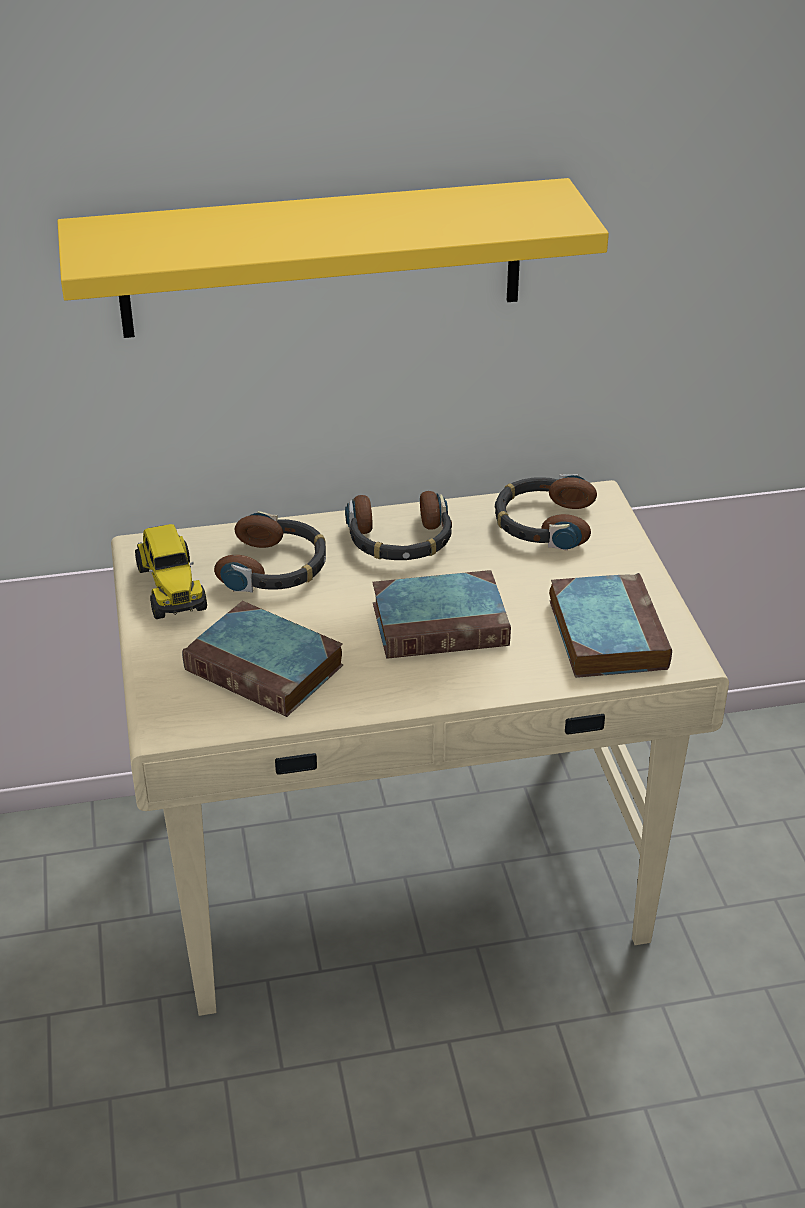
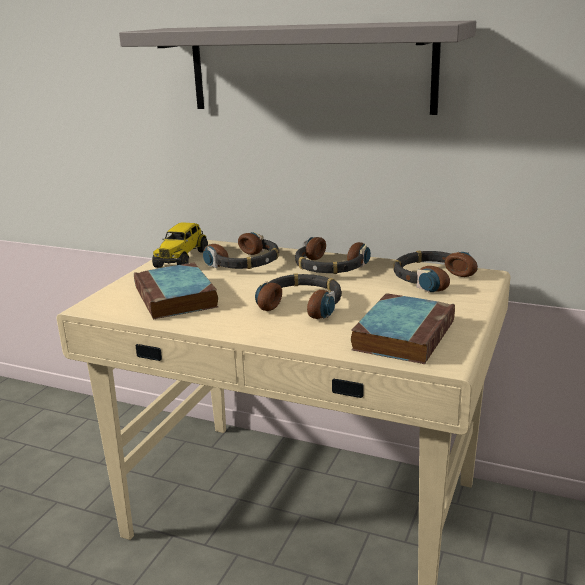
camera: 35 degrees right, 15 degrees down
(322, 259) = (309, 68): yellow shelf -> grey shelf
(442, 623) = (302, 304): book -> headphones

